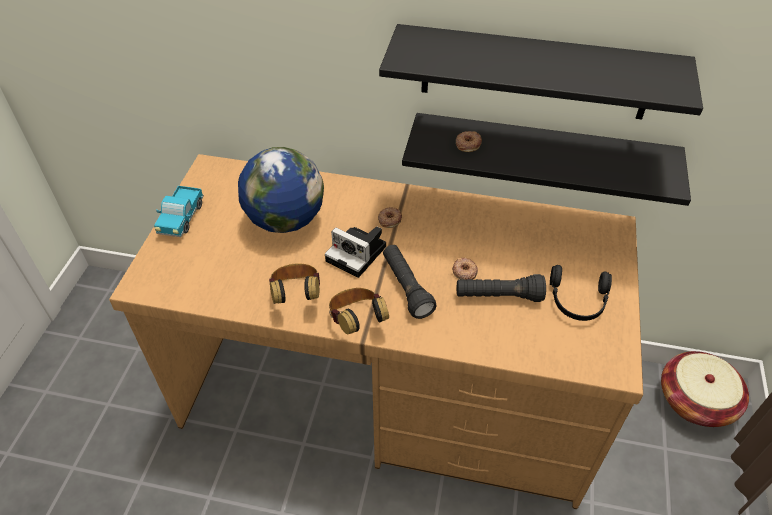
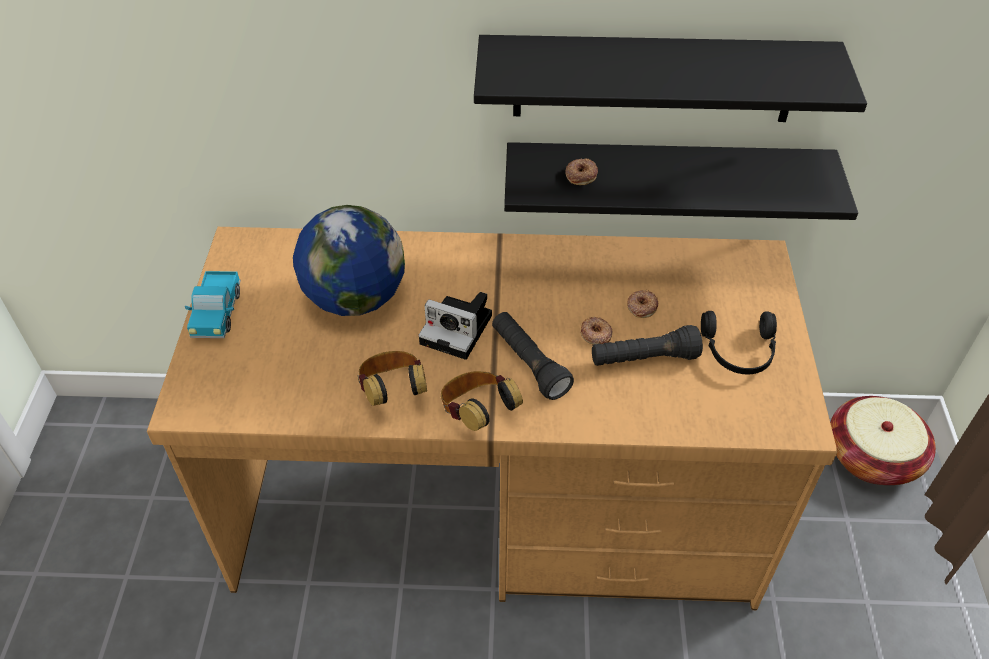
camera: 10 degrees left, 0 degrees up
(389, 219) = (488, 281): donut -> donut (642, 306)

